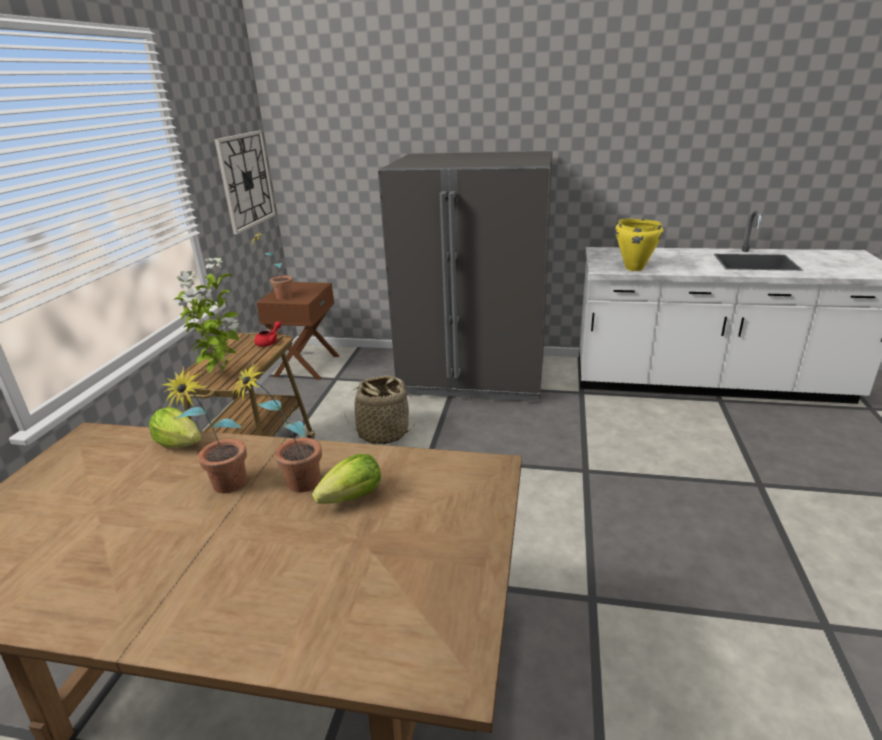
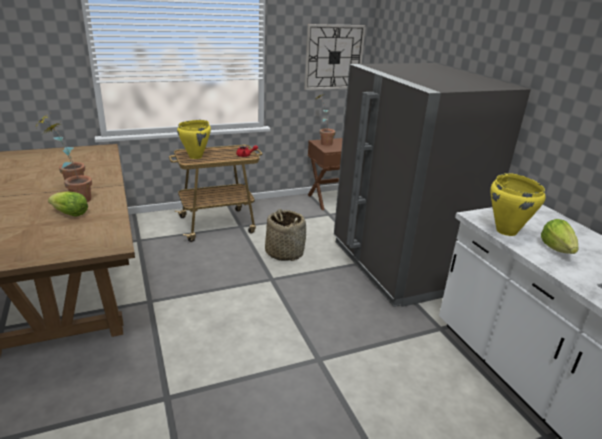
camera: 55 degrees right, 0 degrees up
(179, 443) = (106, 165): lettuce -> lettuce (556, 249)
(221, 375) = (196, 157): potted plant -> yellow cooking pot

